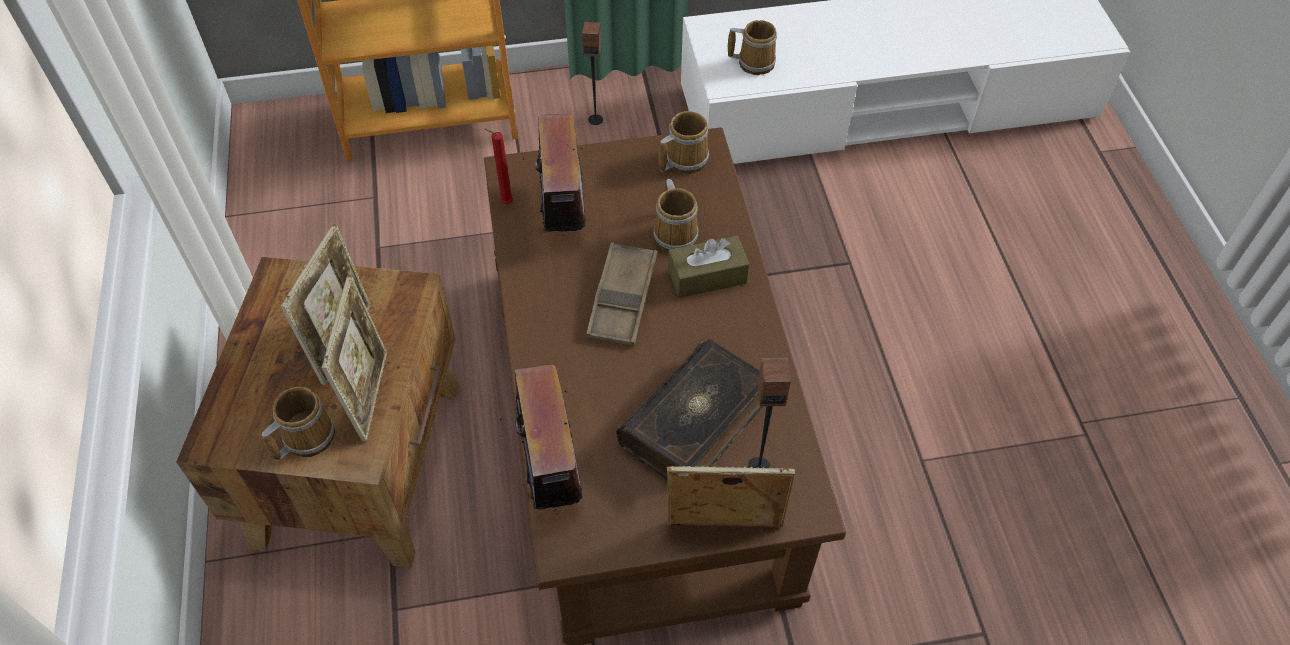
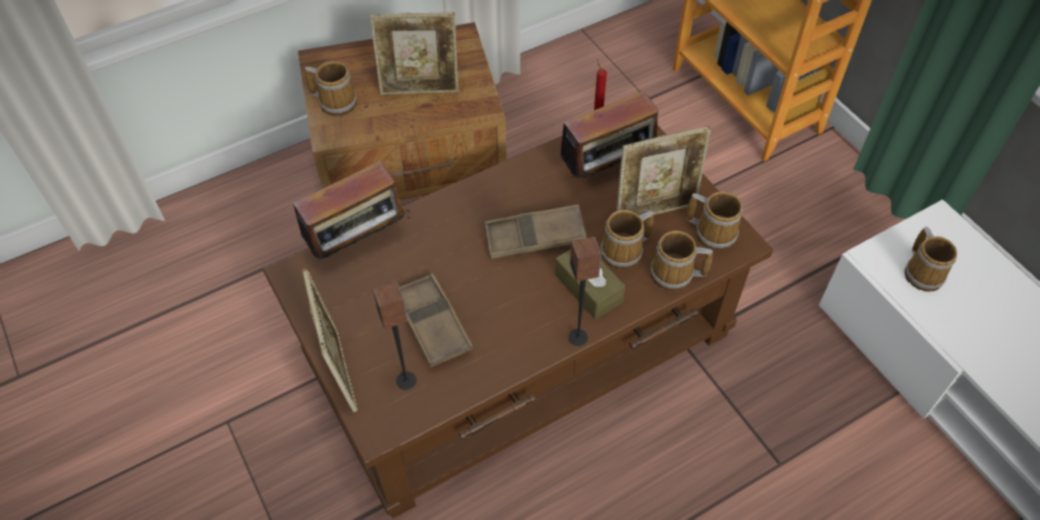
camera: 70 degrees right, 0 degrees up
(370, 394) = (382, 120): picture frame -> picture frame (655, 210)
(595, 119) = (823, 206): speaker -> speaker (578, 337)
(695, 423) = (432, 324): book -> brown tray
(721, 205) = (674, 275): none -> mug

